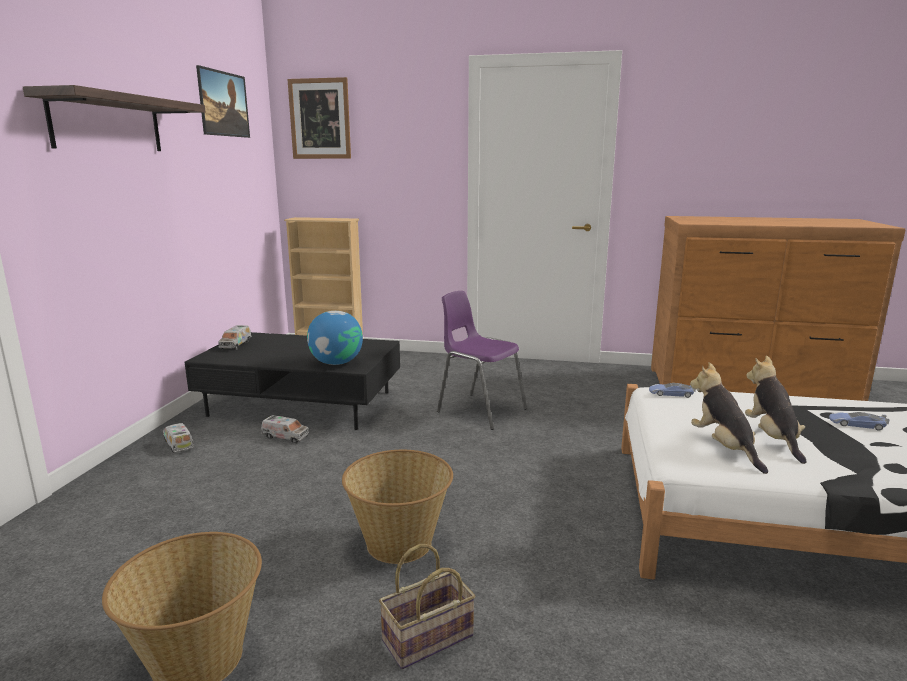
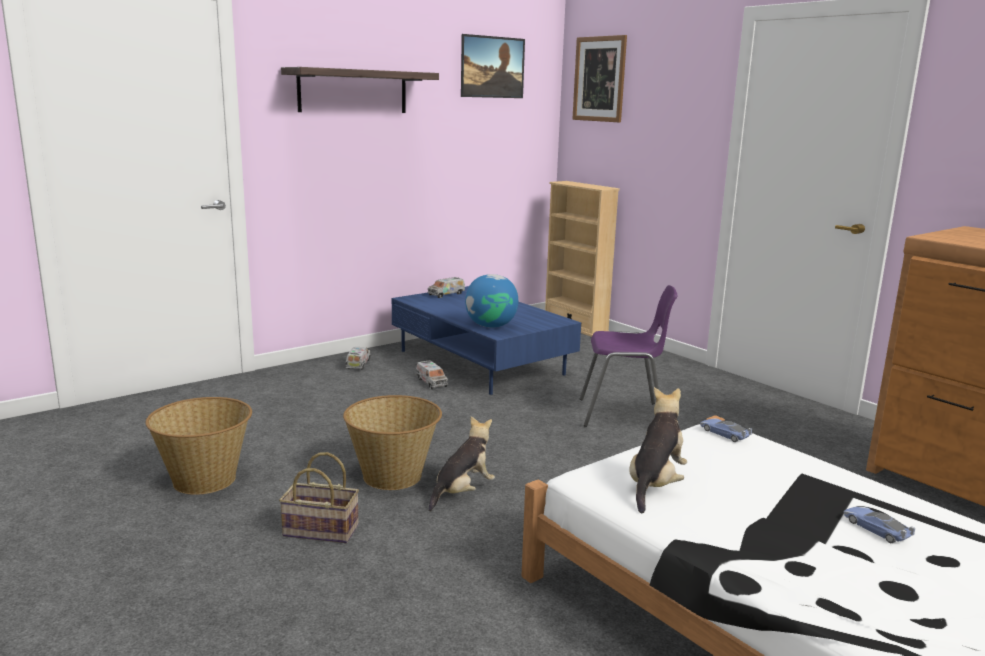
camera: 40 degrees right, 0 degrees up
(303, 403) = (482, 362): black coffee table -> blue coffee table
(479, 410) = (623, 414): purple chair -> purple chair turned 105 degrees clockwise
(772, 438) = (728, 498): plush toy -> plush toy (462, 492)

